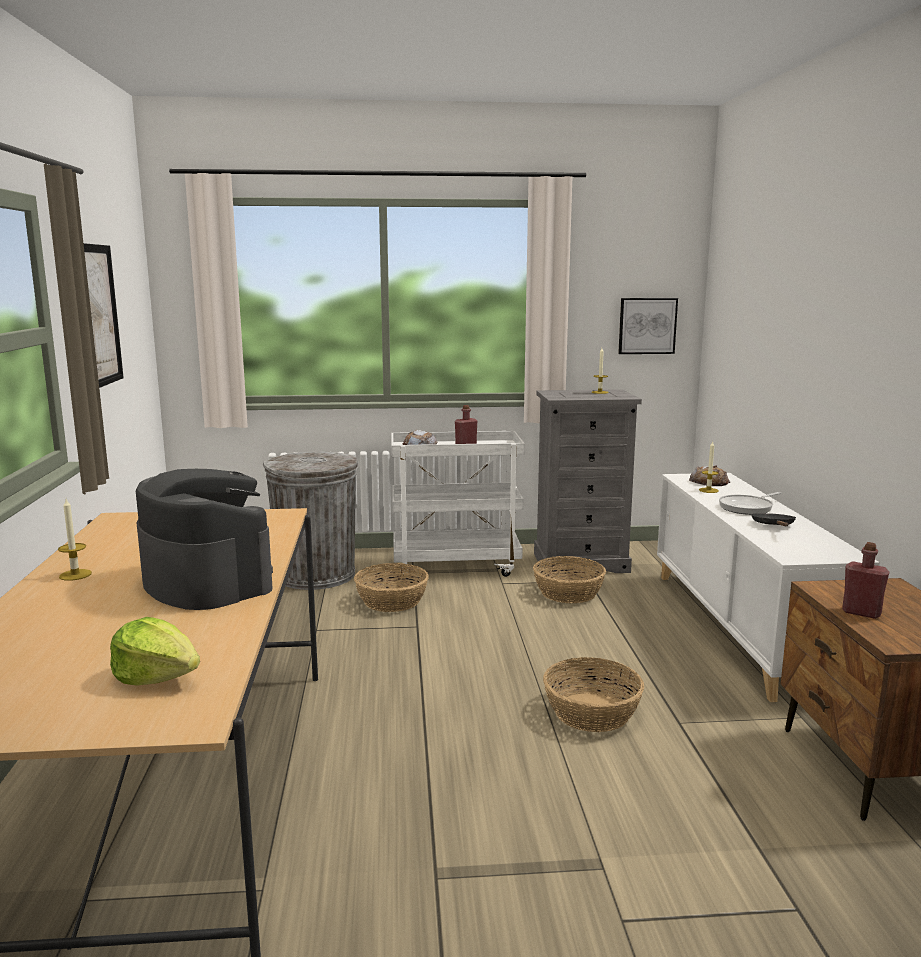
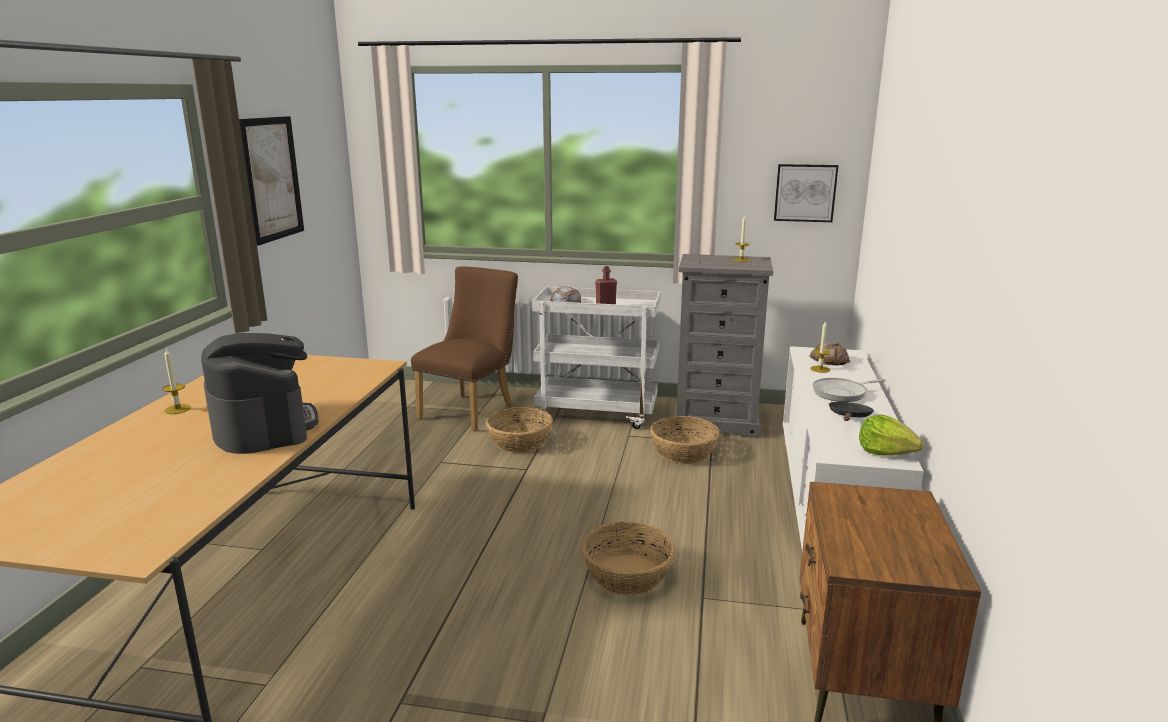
camera: 15 degrees right, 5 degrees up
(157, 677) = (151, 511): lettuce -> lettuce (886, 451)
(316, 575) = (471, 409): grey trash can -> brown chair
(861, 612) = (848, 526): red bottle -> none

